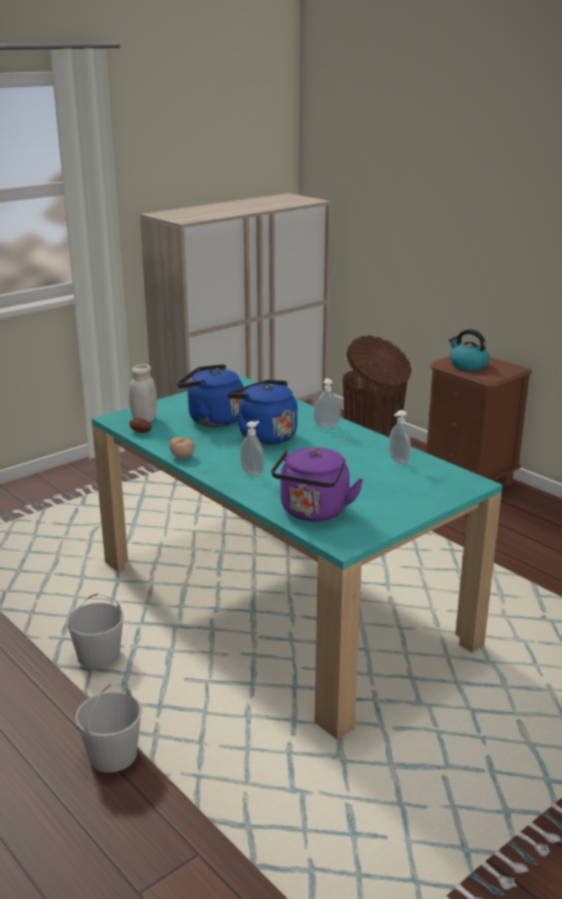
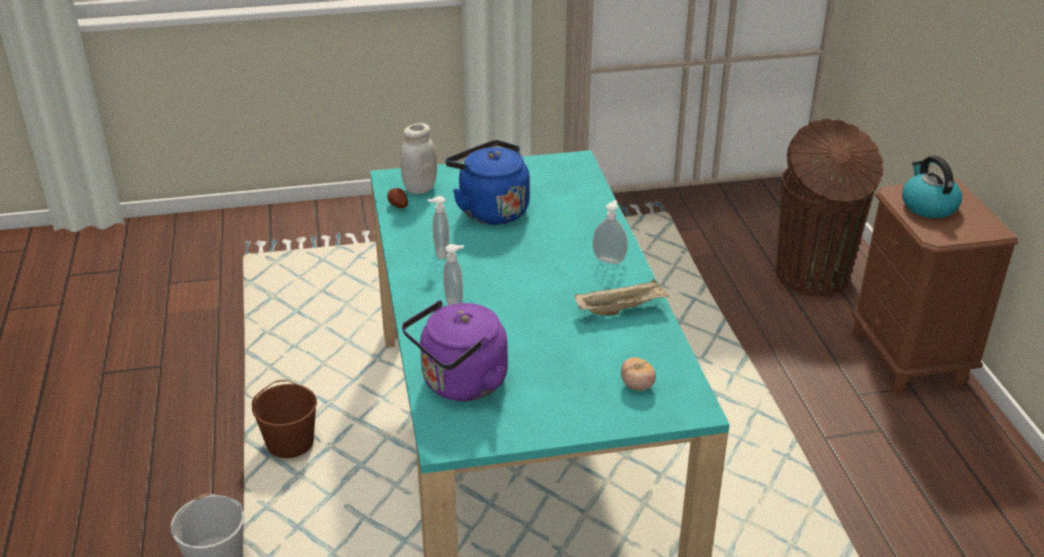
camera: 30 degrees right, 10 degrees up
(99, 656) = (291, 443): white bucket -> brown bucket
(182, 456) = (406, 255): tomato -> tomato (637, 386)
(264, 436) = (522, 252): blue kettle -> none
(366, 448) = (621, 309): none -> beige tray
(397, 461) = (636, 342): soap dispenser -> soap dispenser (440, 253)

